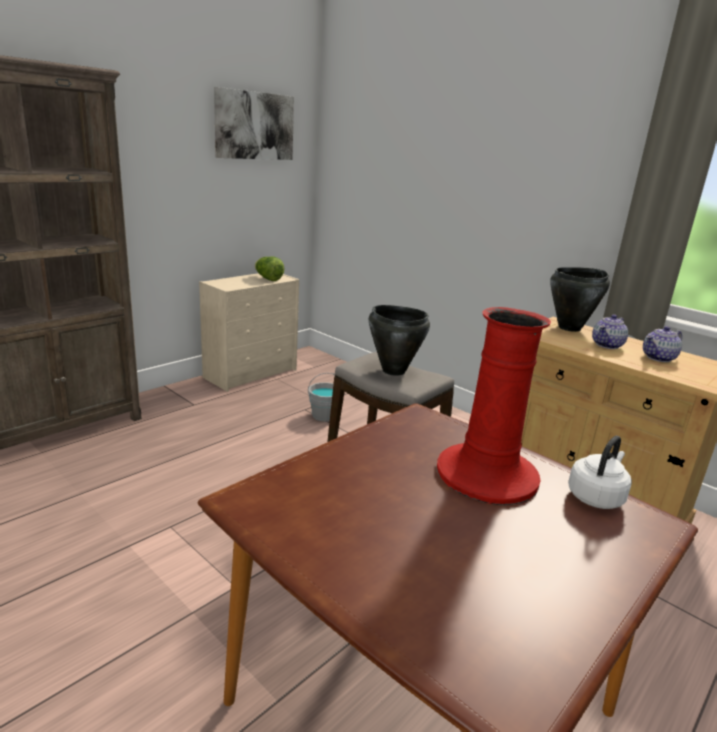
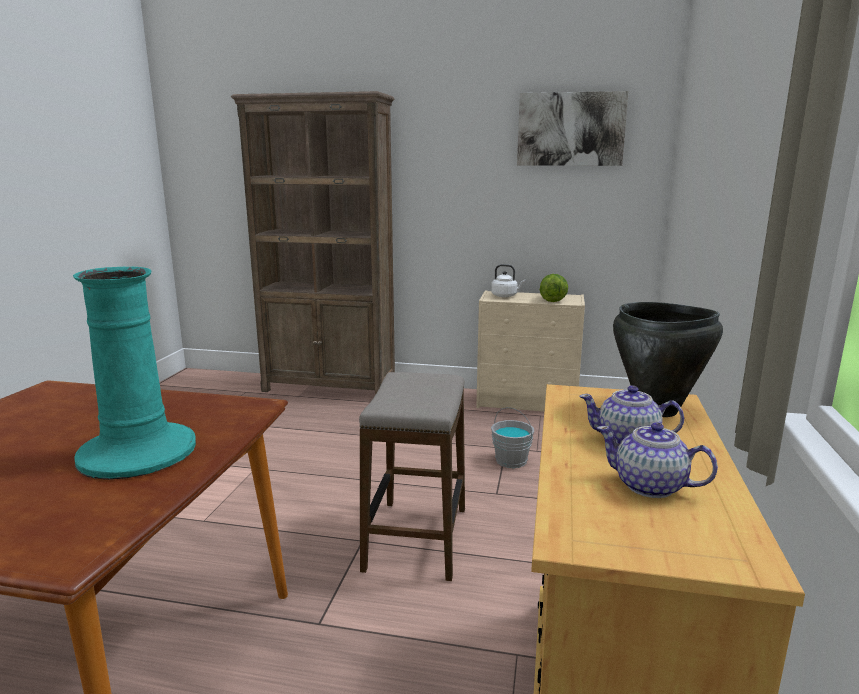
camera: 60 degrees right, 5 degrees down
(393, 371) = (418, 392): black cooking pot -> none
(486, 475) = (136, 452): red vase -> turquoise vase
(596, 496) = (117, 512): white kettle -> white kettle (505, 296)

